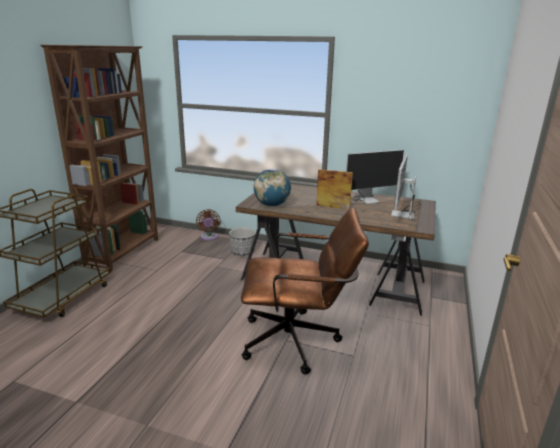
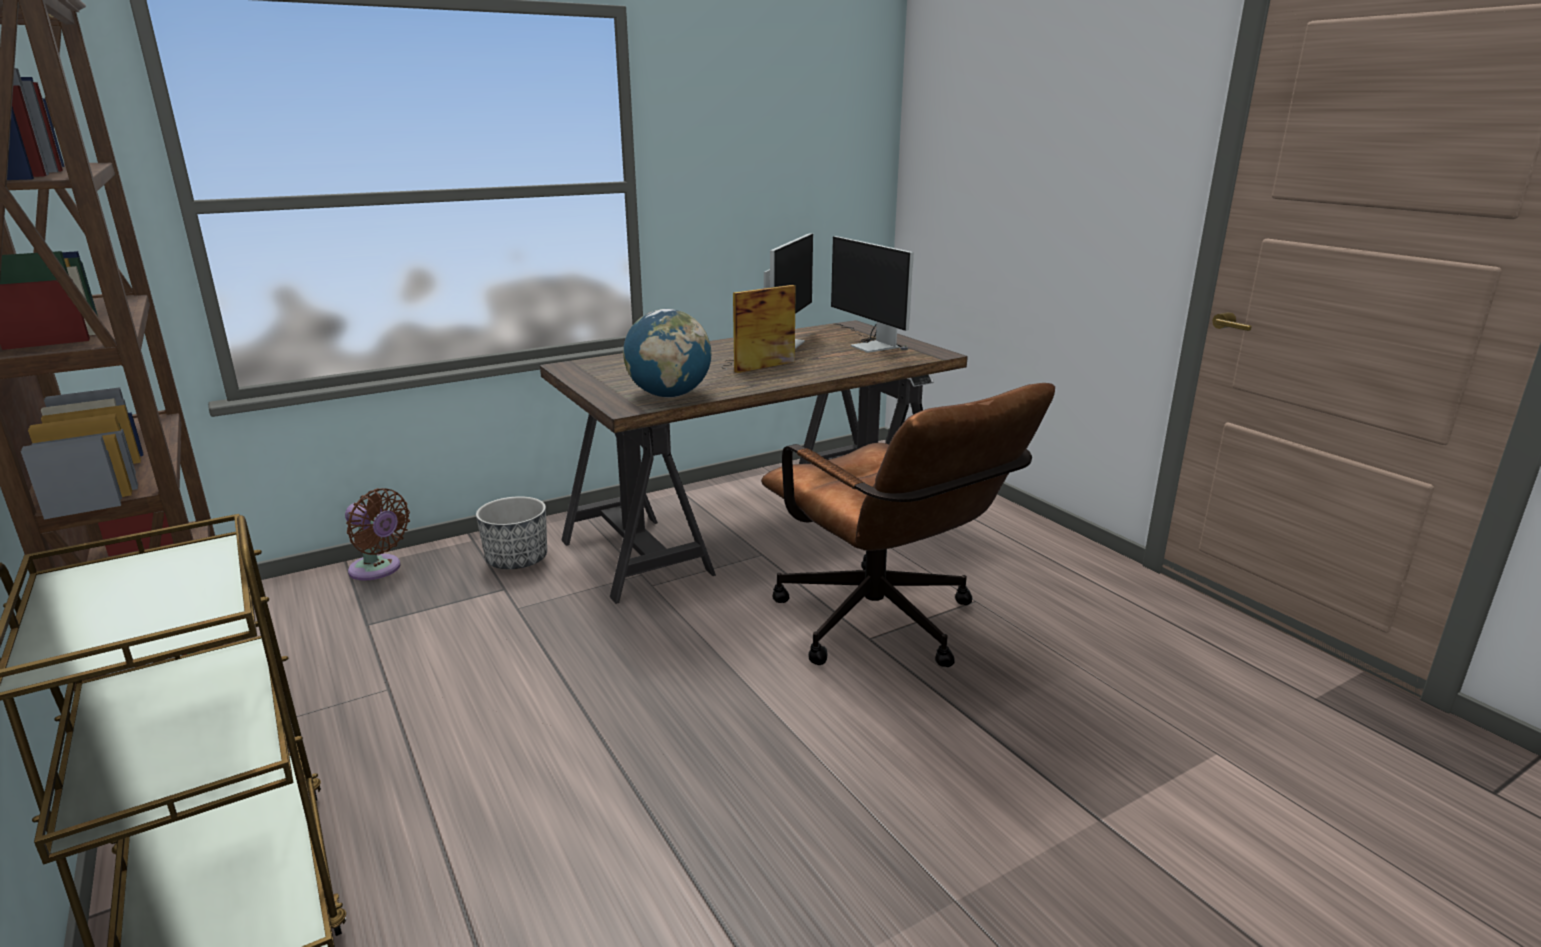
camera: 50 degrees left, 0 degrees up
(298, 341) = (886, 628): brown office chair -> brown office chair turned 105 degrees clockwise

